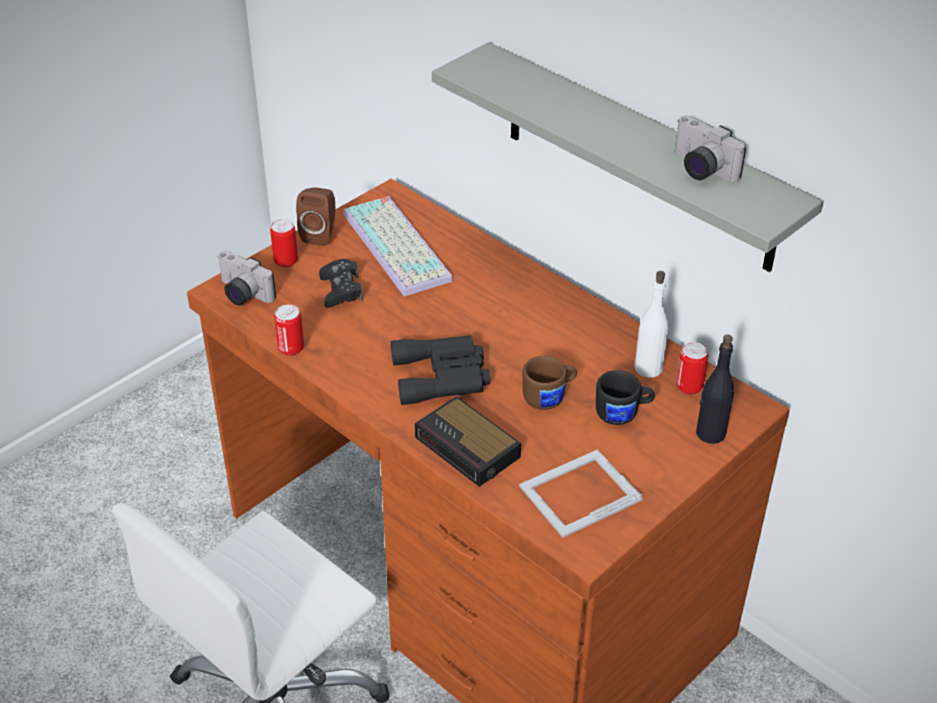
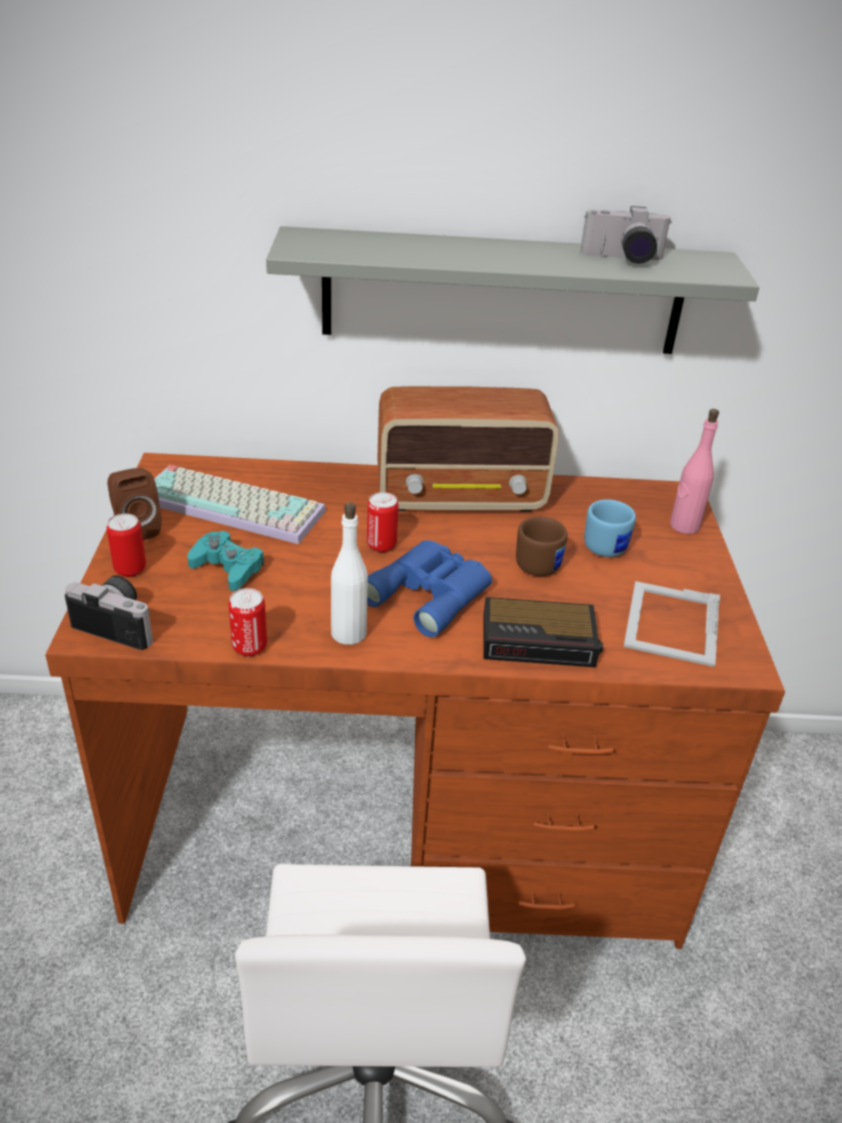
camera: 45 degrees left, 5 degrees down
(241, 294) = (120, 624): camera -> camera turned 150 degrees counterclockwise
(341, 290) = (227, 567): black game controller -> turquoise game controller
(443, 376) = (431, 593): black binoculars -> blue binoculars
(564, 319) = (462, 497): none -> radio
(623, 414) = (609, 545): black mug -> blue mug
(648, 368) = (575, 502): white bottle -> white bottle (348, 633)
(689, 387) = (622, 501): can -> can (381, 545)
(710, 433) = (684, 526): black bottle -> pink bottle

